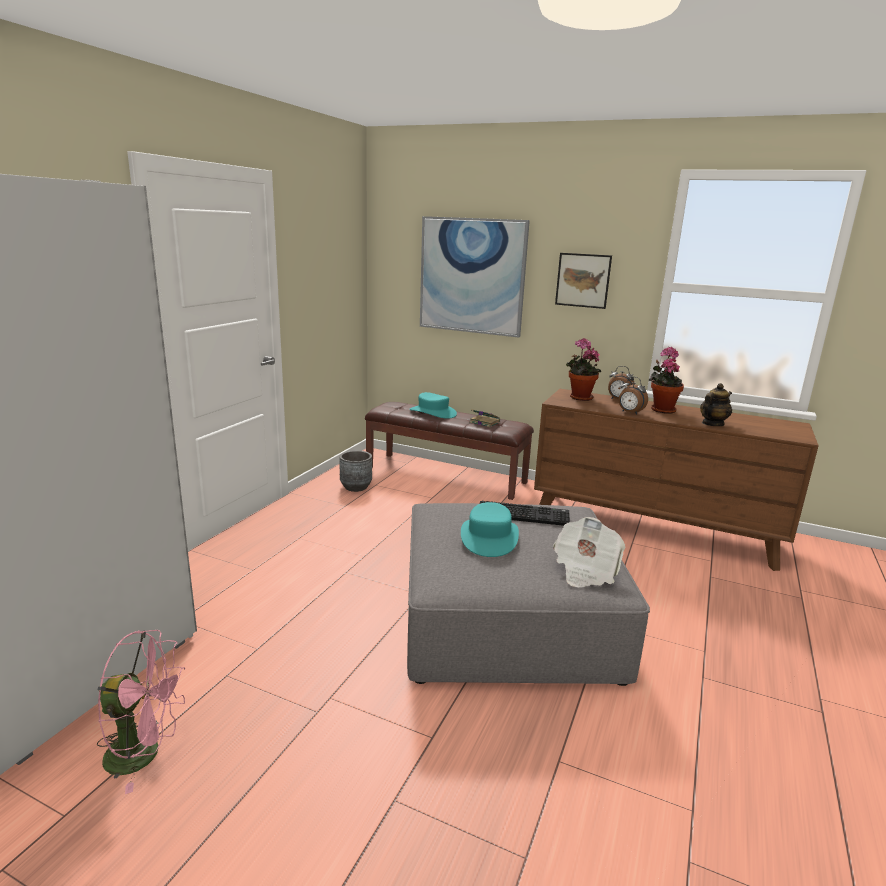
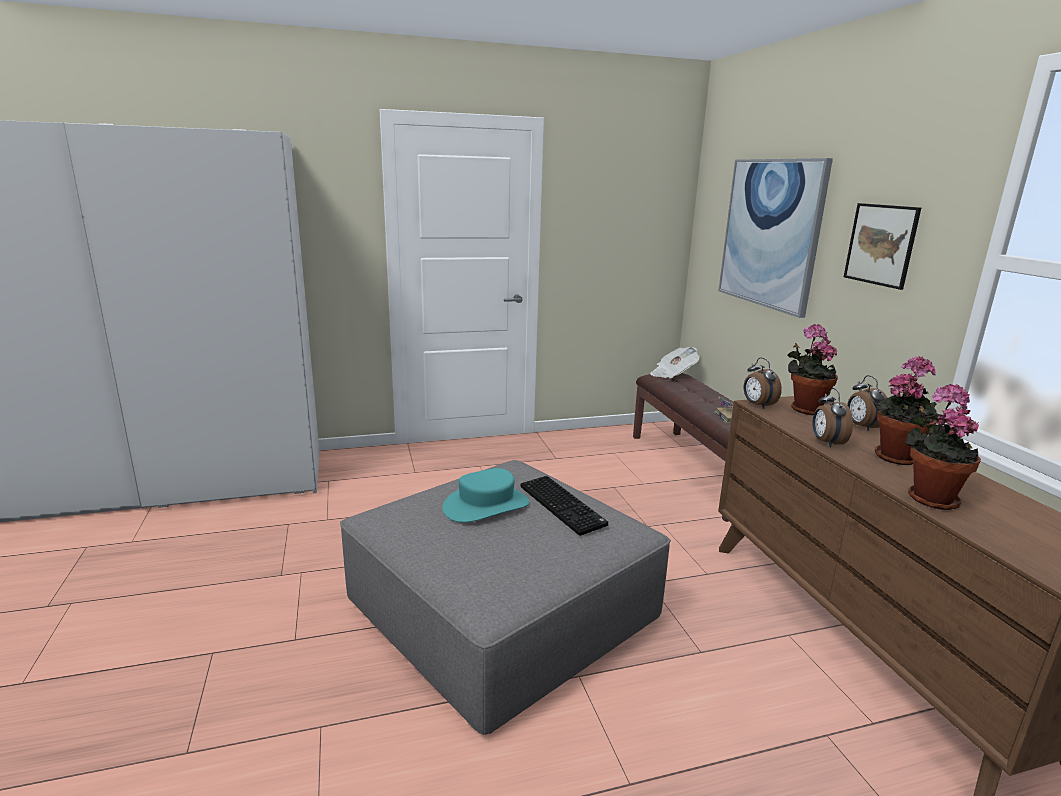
camera: 50 degrees right, 0 degrees up
(145, 753) = (194, 537): pink fan -> none
(356, 487) = (594, 448): grey planter -> none
(433, 412) = (698, 393): turquoise hat -> none
(558, 402) = (757, 405): none -> alarm clock
(585, 570) = (496, 574): newspaper -> newspaper (673, 374)
(712, 424) = (928, 497): teapot -> potted plant

